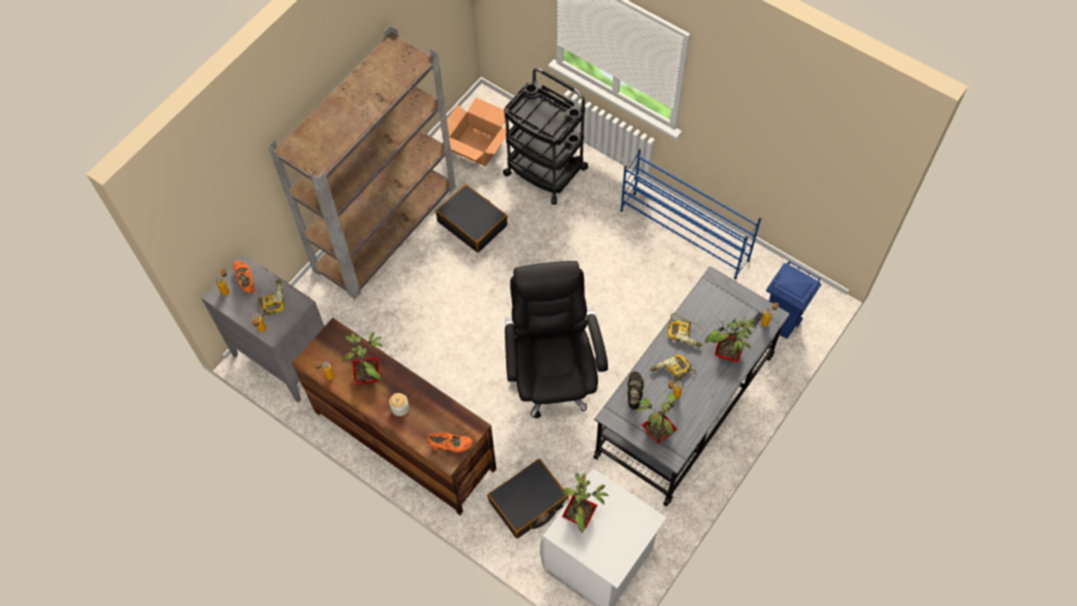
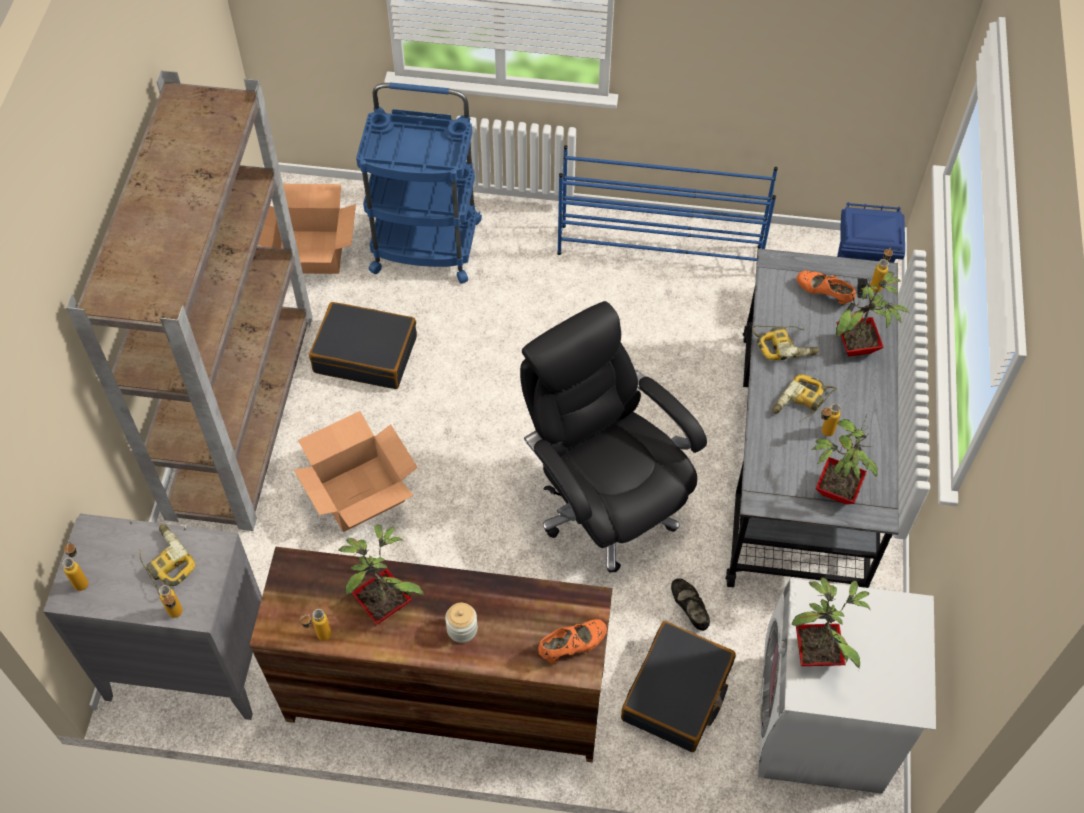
camera: 30 degrees left, 5 degrees down
(246, 281) = (106, 552): orange shoe -> orange shoe (823, 294)
(423, 304) = (360, 493): none -> cardboard box
(544, 171) = (425, 247): black cart -> blue cart
(634, 394) = (771, 455): black shoe -> black shoe (689, 609)

